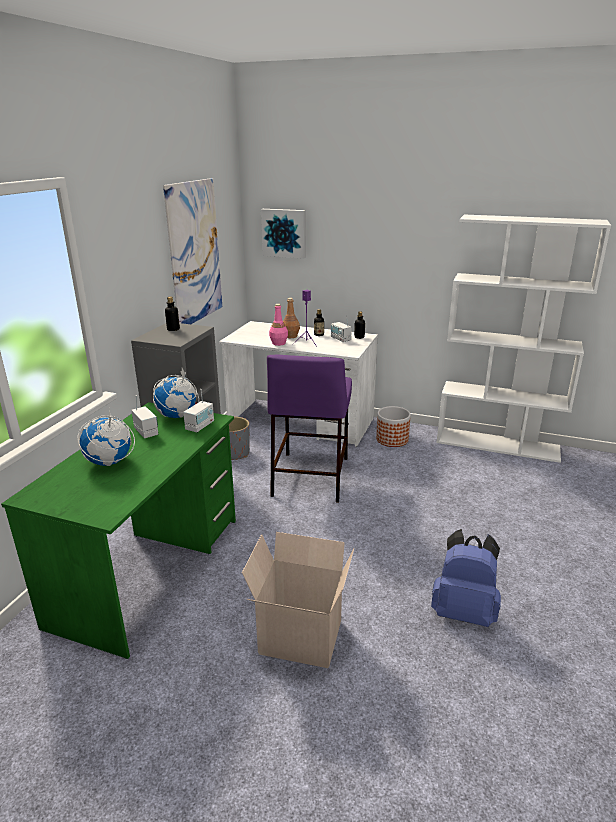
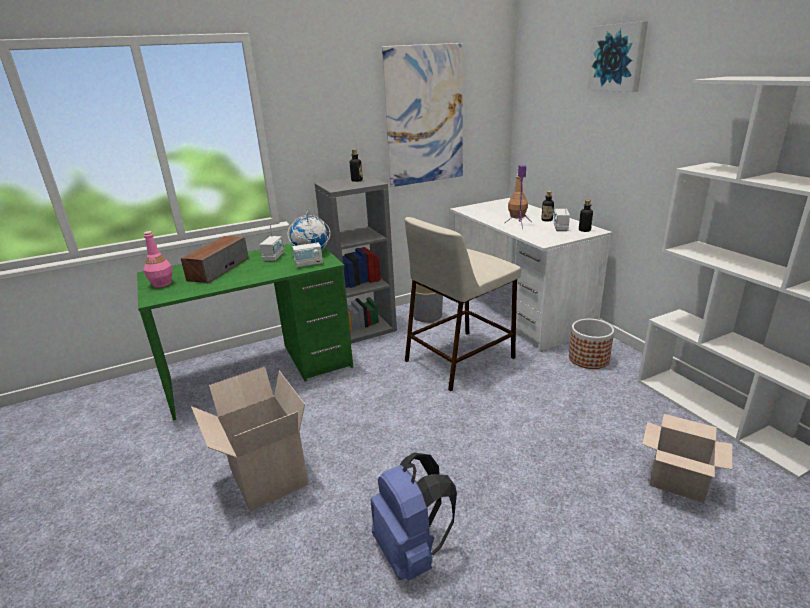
camera: 45 degrees right, 0 degrees up
(109, 463) = (218, 269): globe -> speaker
(278, 343) = (493, 220): pink bottle -> pink bottle (161, 284)
(284, 233) = (543, 104): picture -> picture (618, 57)
(310, 475) = (460, 358): purple stool -> beige stool
(522, 489) = (679, 480): none -> cardboard box

